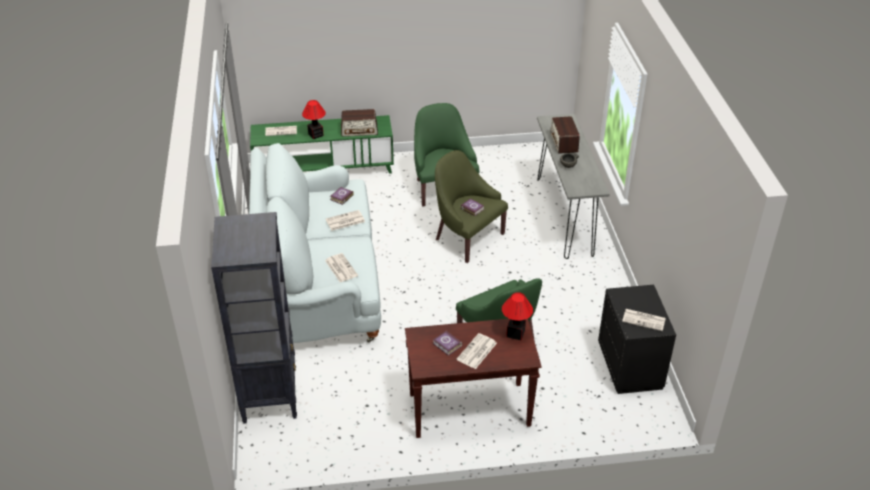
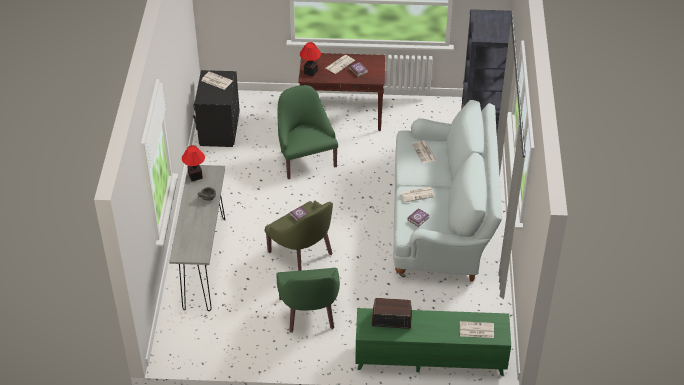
camera: 170 degrees left, 5 degrees up
(315, 135) = (439, 319): table lamp -> table lamp (195, 176)
(563, 142) = (199, 224): radio -> none

